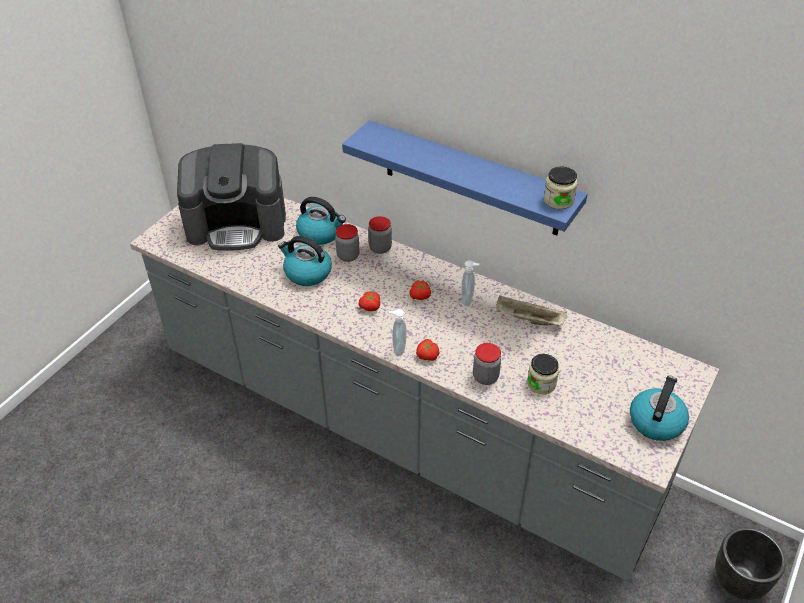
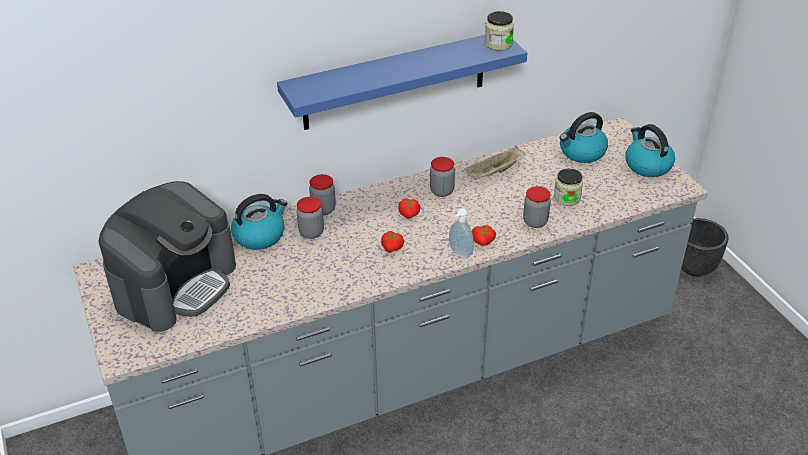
camera: 55 degrees left, 5 degrees down
(307, 273) = (305, 267): kettle -> kettle (581, 152)
(468, 300) = (442, 191): soap dispenser -> jar

